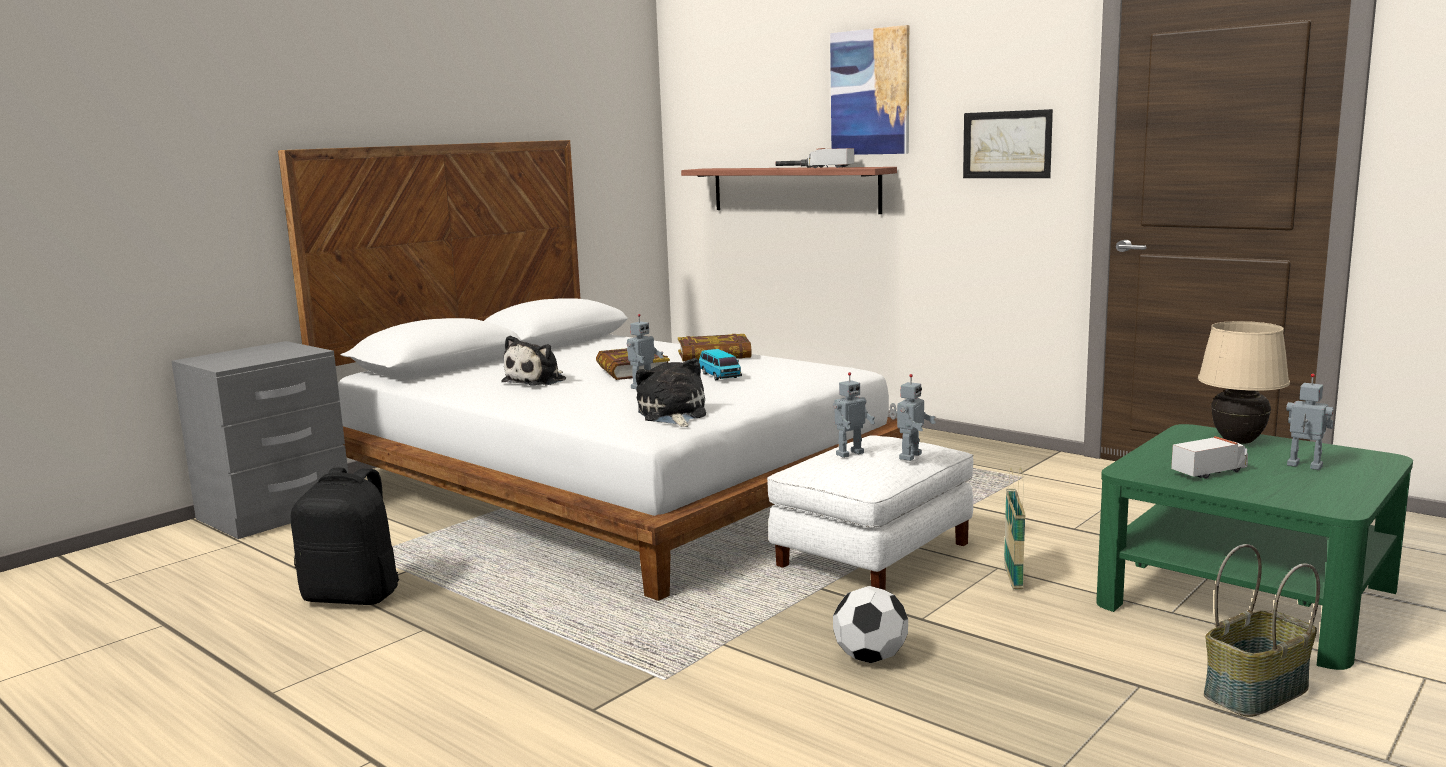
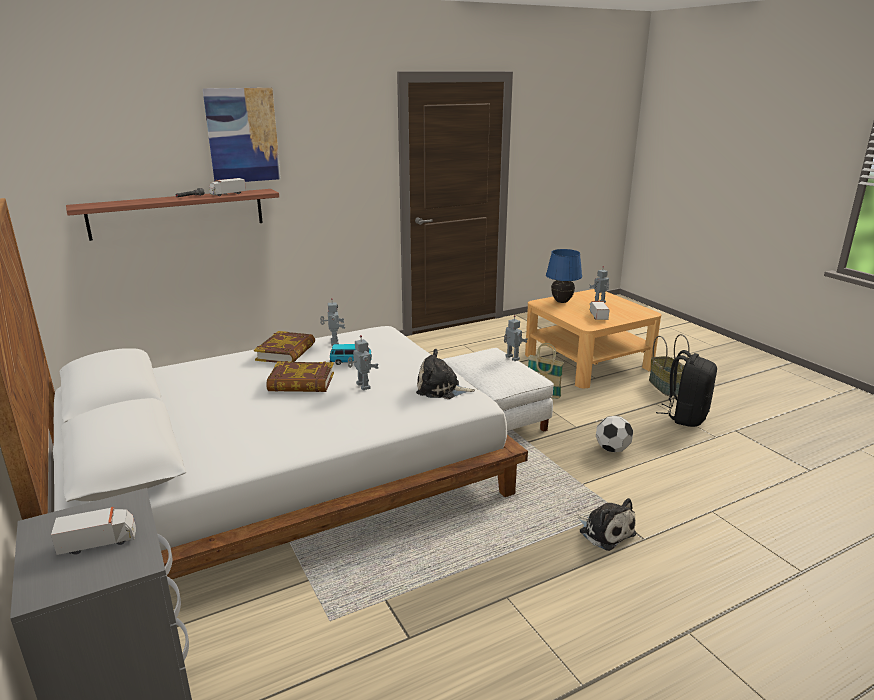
camera: 70 degrees left, 10 degrees up
(254, 356) = (99, 542): none -> toy truck
(353, 596) = (419, 633): black backpack -> black backpack (685, 417)
(537, 380) = (274, 420): plush toy -> plush toy (604, 531)
(849, 453) = (497, 369): toy robot -> toy robot (333, 343)
(1007, 144) = (348, 169): picture -> none
(1238, 442) = (561, 301): beige table lamp -> blue table lamp
(1244, 596) = (587, 361): green coffee table -> beige coffee table

